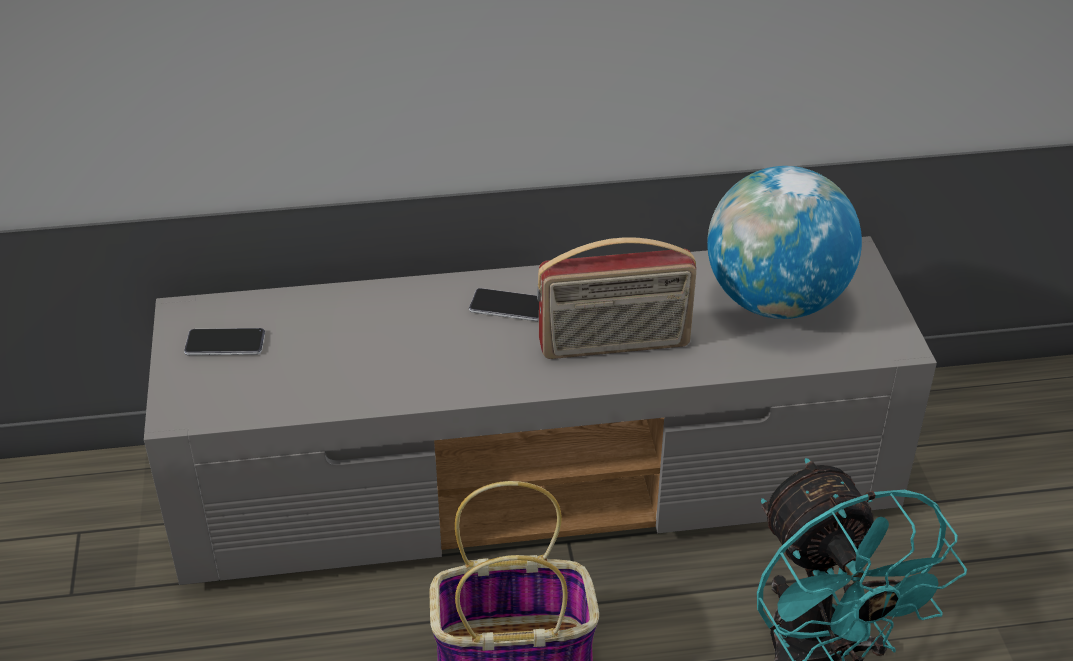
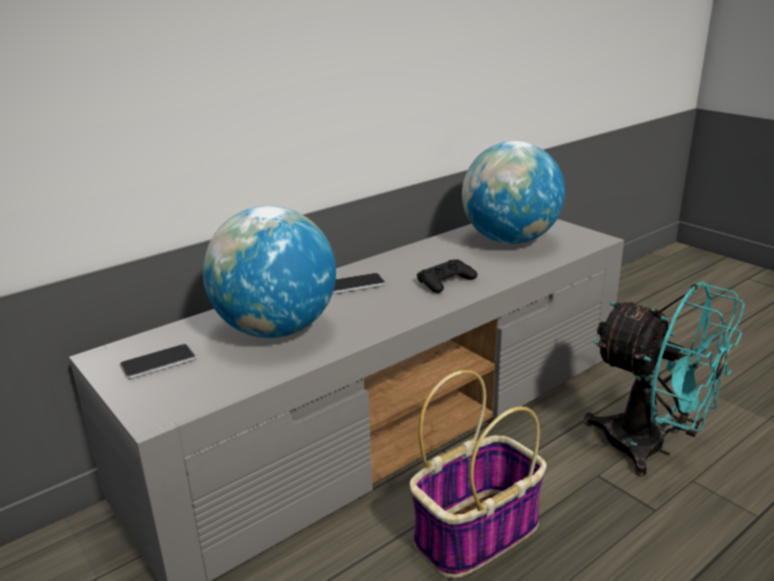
camera: 30 degrees left, 15 degrees down
(366, 345) = (276, 330): none -> globe
(614, 345) = (446, 282): radio -> black game controller

